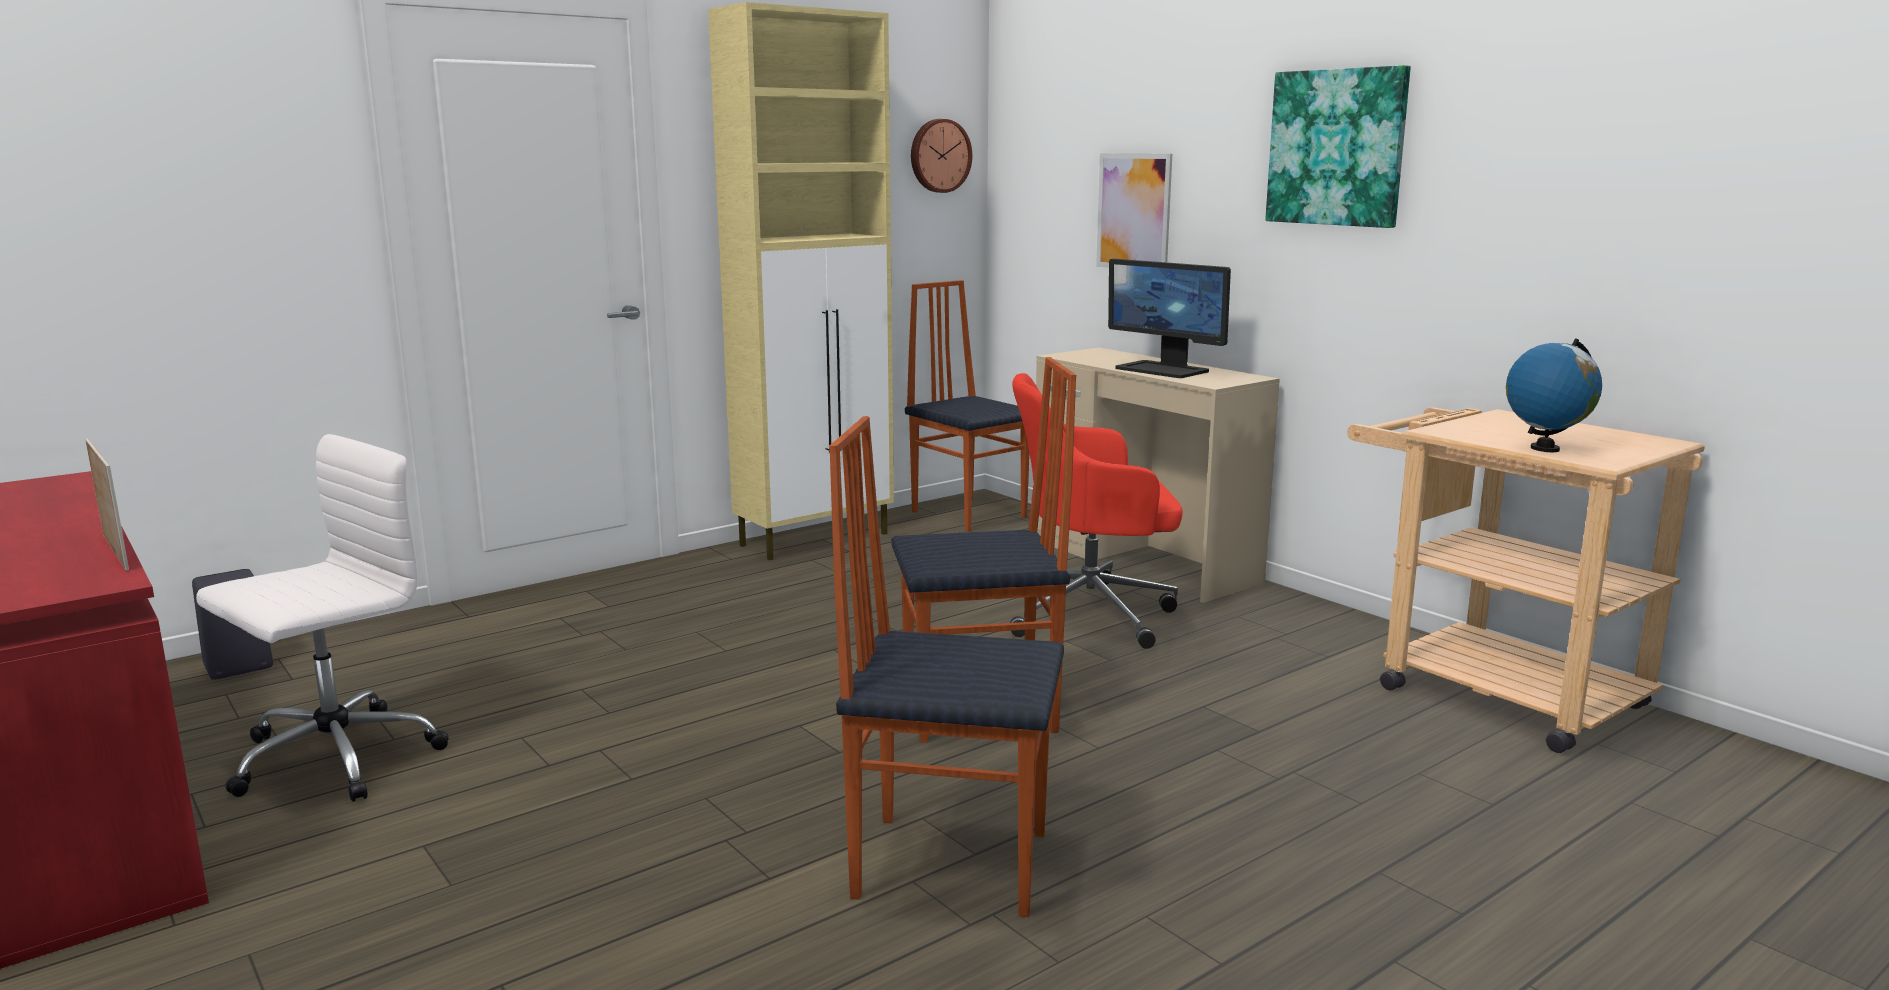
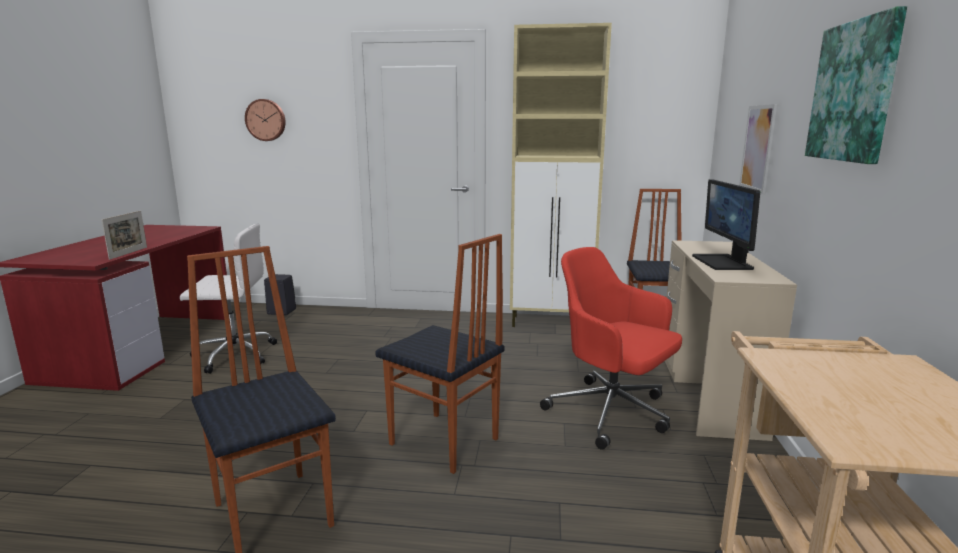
camera: 45 degrees right, 0 degrees up
(939, 155) = (674, 111): wall clock -> wall clock (266, 120)
(1544, 449) = (827, 405): globe -> none

